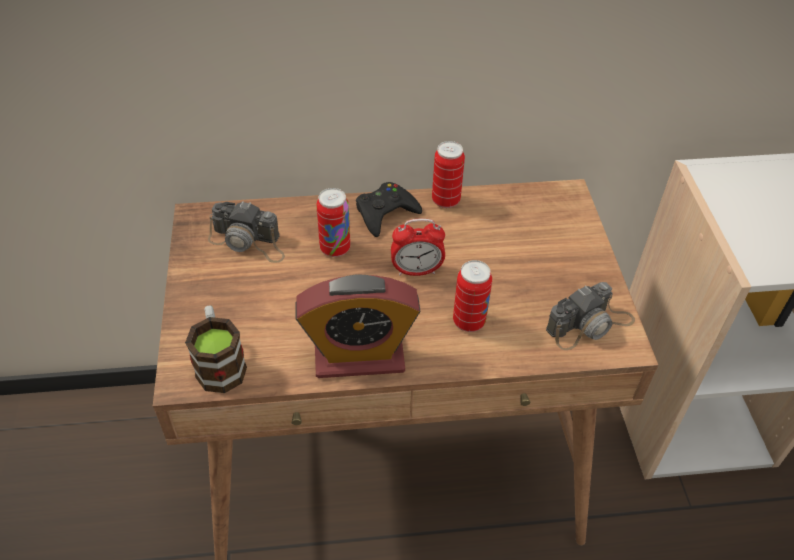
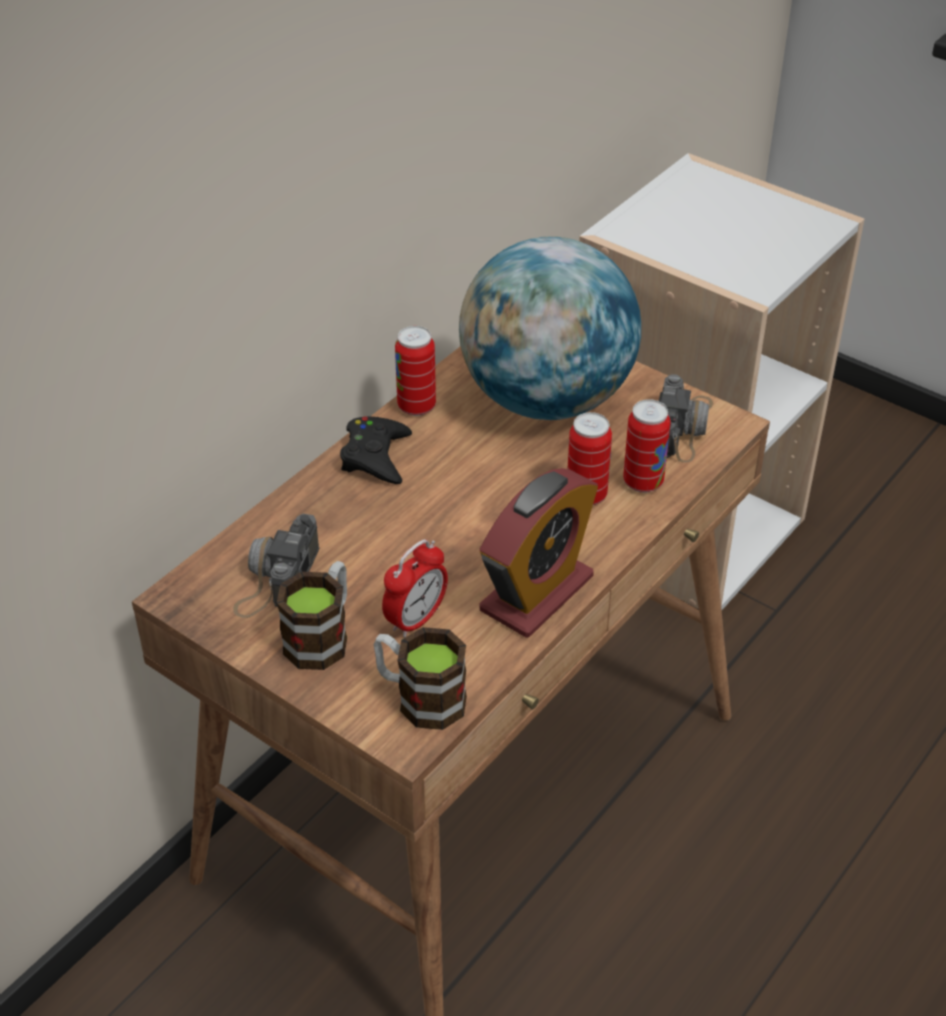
camera: 45 degrees left, 5 degrees down
(225, 289) = (322, 635): none -> mug
(248, 242) = (277, 578): camera -> camera turned 135 degrees clockwise
(335, 248) = (375, 522): can -> can (643, 482)
(416, 271) = (481, 486): alarm clock -> alarm clock (416, 619)
(525, 247) = (546, 399): none -> globe

